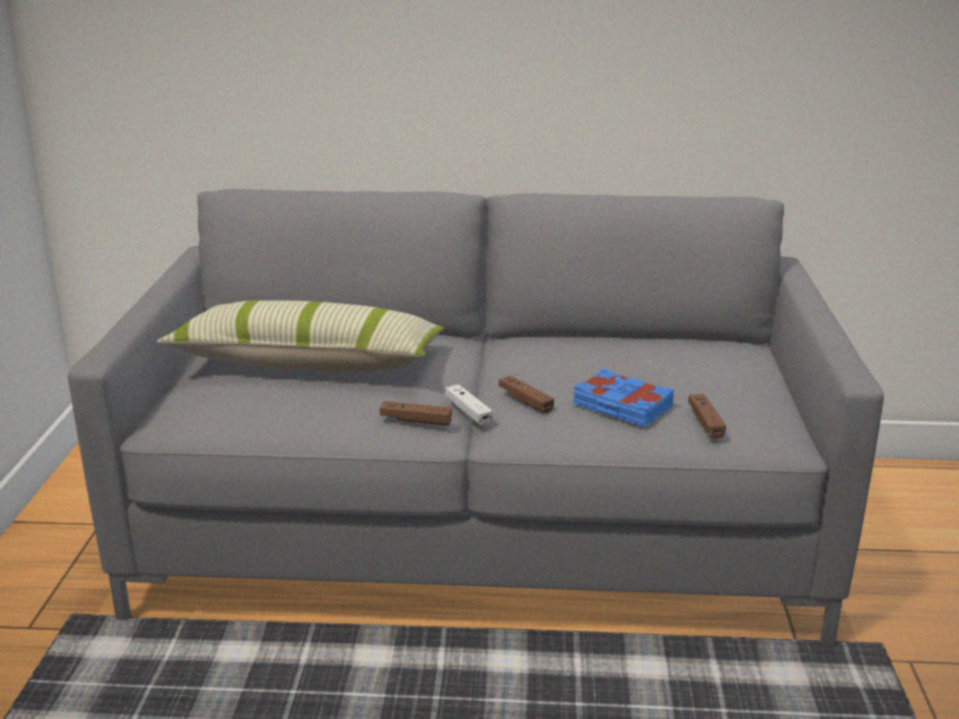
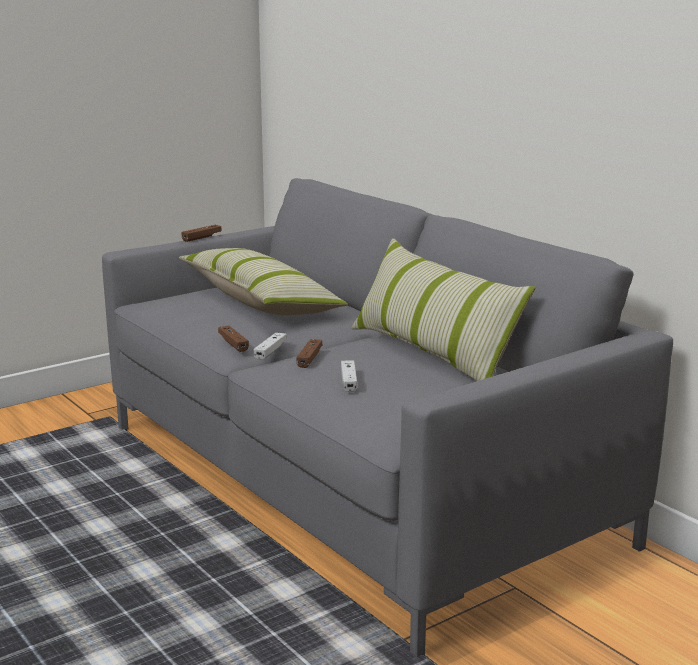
camera: 50 degrees right, 5 degrees down
(600, 348) = (433, 353): none -> pillow
(622, 406) = (348, 381): blue book -> white game controller
(705, 422) = (370, 409): brown game controller -> brown game controller (201, 237)

